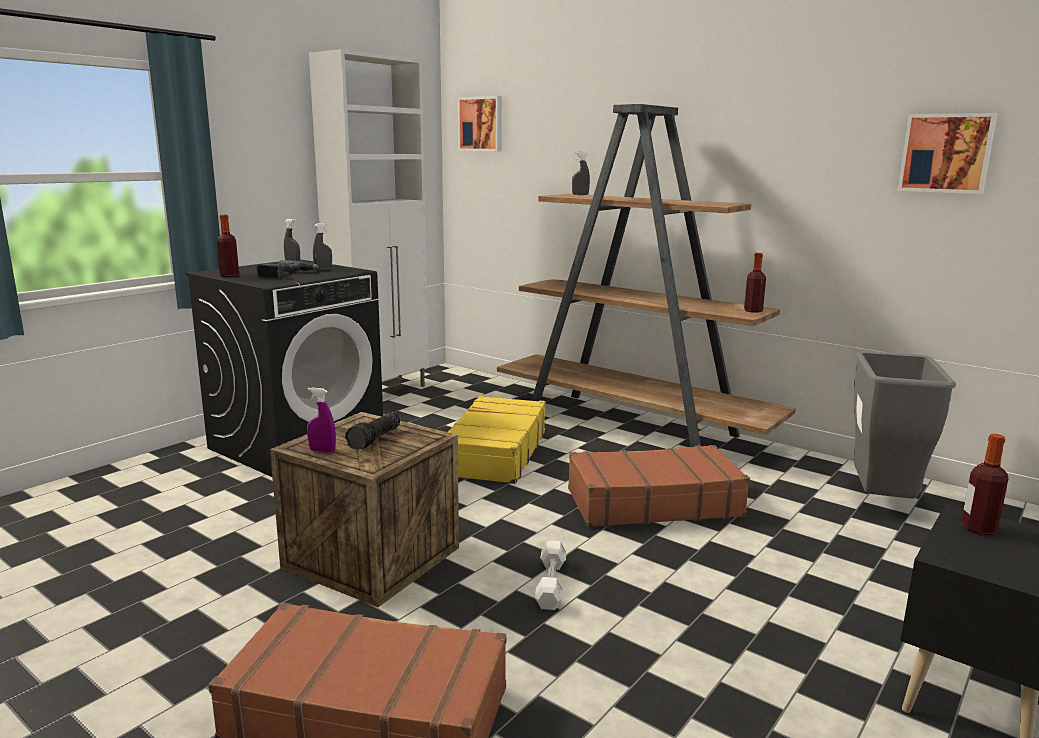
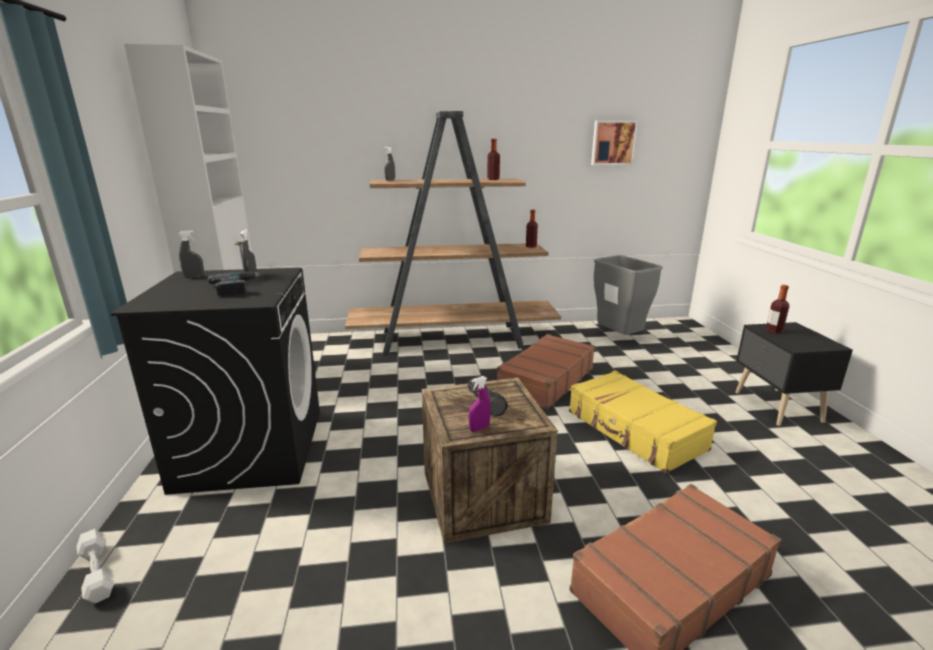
camera: 45 degrees left, 5 degrees up
(229, 275) = (181, 303): bottle -> bottle (493, 179)
(481, 124) = (258, 122): picture -> none
(494, 453) = (412, 389): yellow suitcase -> yellow suitcase (634, 431)
(550, 584) = (593, 451): white dumbbell -> white dumbbell (97, 573)

